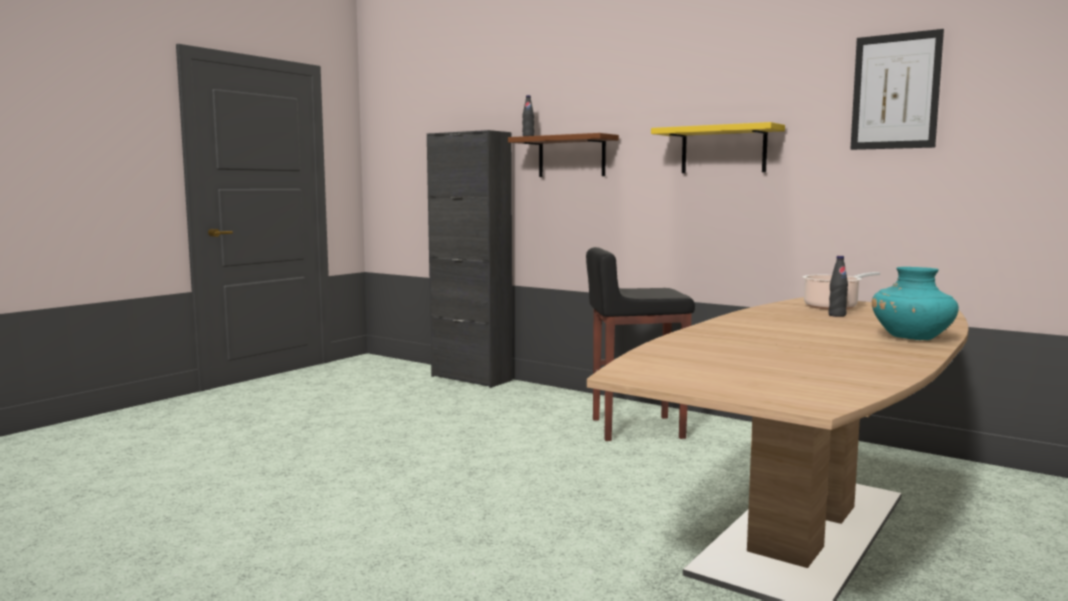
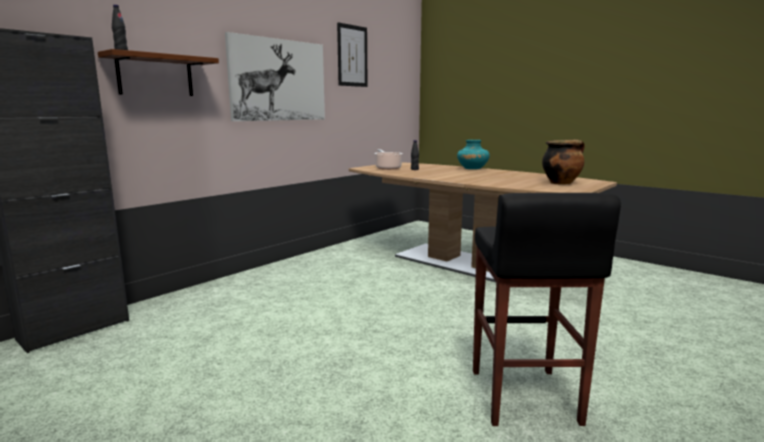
camera: 85 degrees left, 5 degrees up
(635, 428) = (301, 278): black stool -> black stool (522, 397)
(723, 150) = (278, 80): yellow shelf -> picture
(741, 375) = (561, 183): none -> cooking pot

